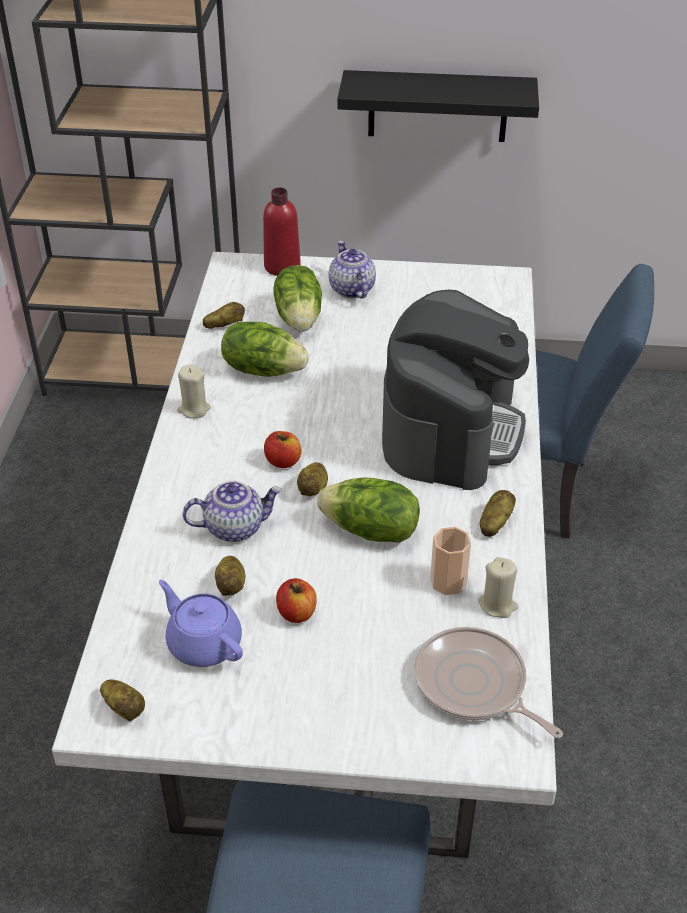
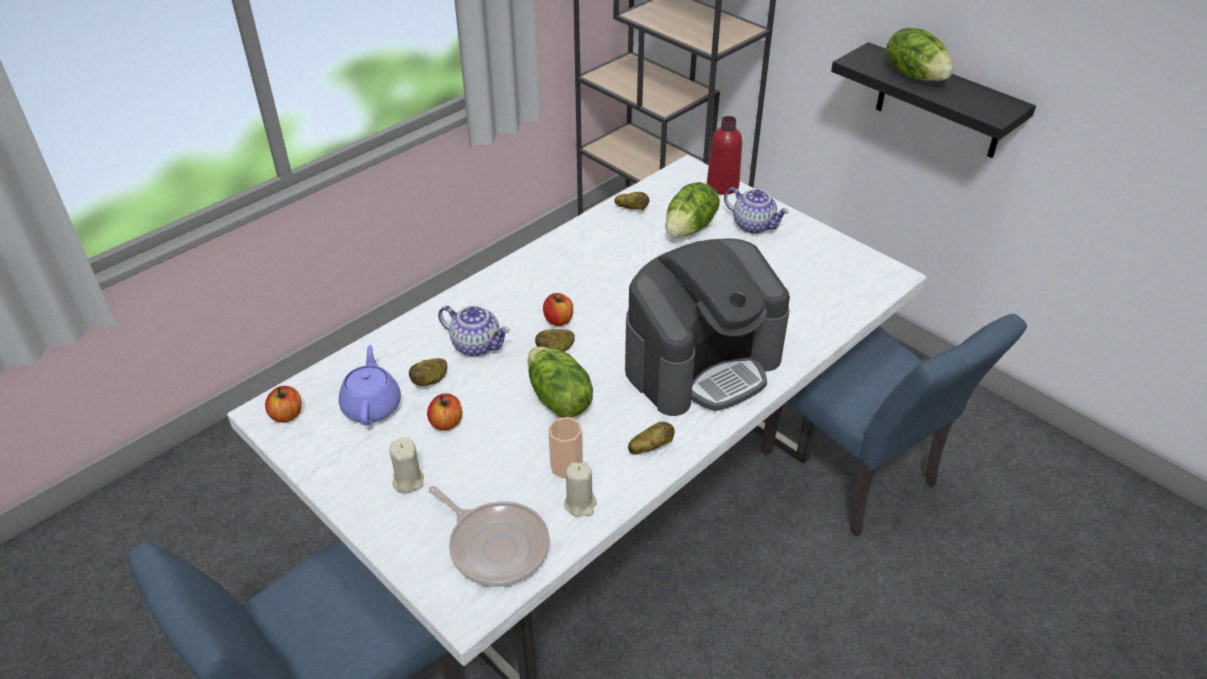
camera: 40 degrees right, 0 degrees up
(125, 708) = (287, 415): potato -> apple
(194, 409) = (544, 255): beige candle -> beige candle (408, 481)
(263, 369) = (621, 251): lettuce -> lettuce (915, 75)
(351, 289) = (754, 225): teapot -> teapot turned 105 degrees clockwise
(474, 685) = (496, 545): frying pan -> frying pan turned 135 degrees clockwise

